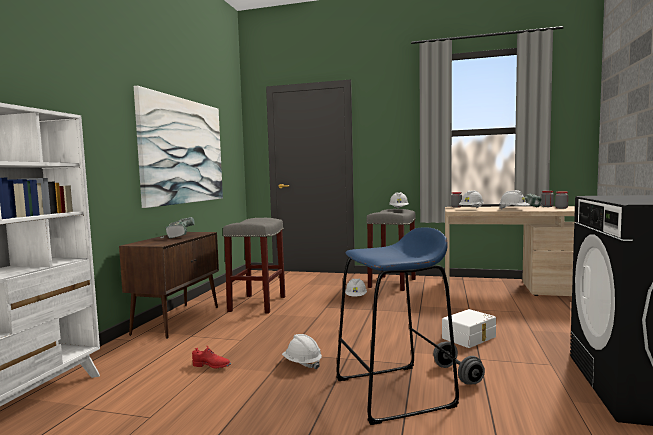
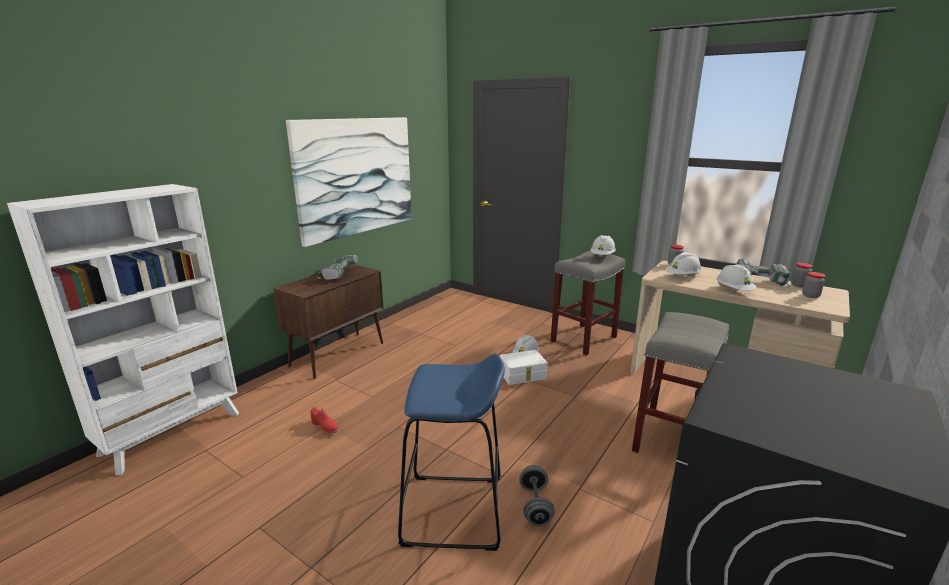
camera: 20 degrees right, 15 degrees up
(258, 304) = (421, 346): grey stool -> grey stool (672, 440)
(302, 363) = (401, 445): white hard hat -> none
(470, 338) = (597, 452): white storage box -> white storage box (523, 375)

